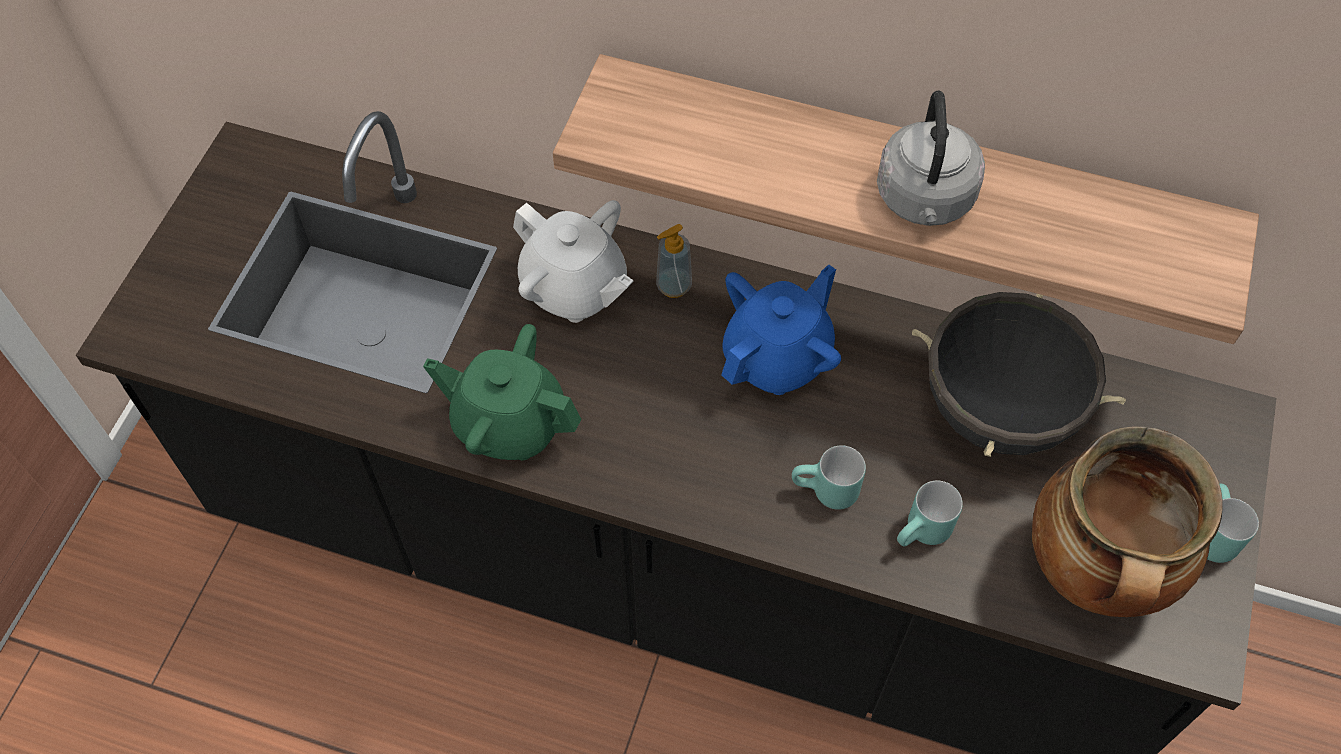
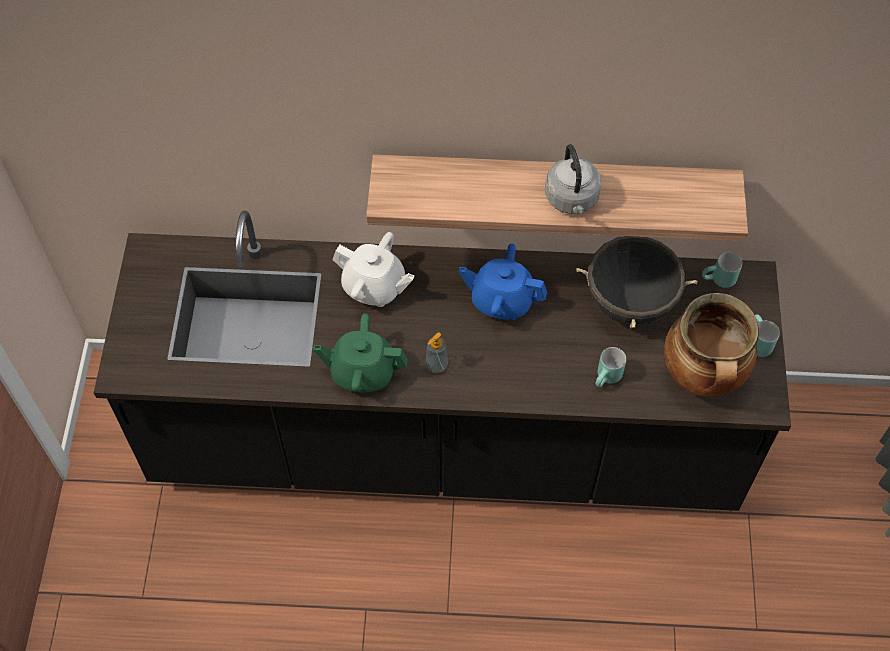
camera: 15 degrees left, 0 degrees up
(673, 286) = (430, 273): soap dispenser -> soap dispenser (436, 365)
(777, 357) = (501, 300): blue teapot -> blue teapot turned 105 degrees counterclockwise
(825, 493) = (549, 369): turquoise mug -> turquoise mug (719, 281)

